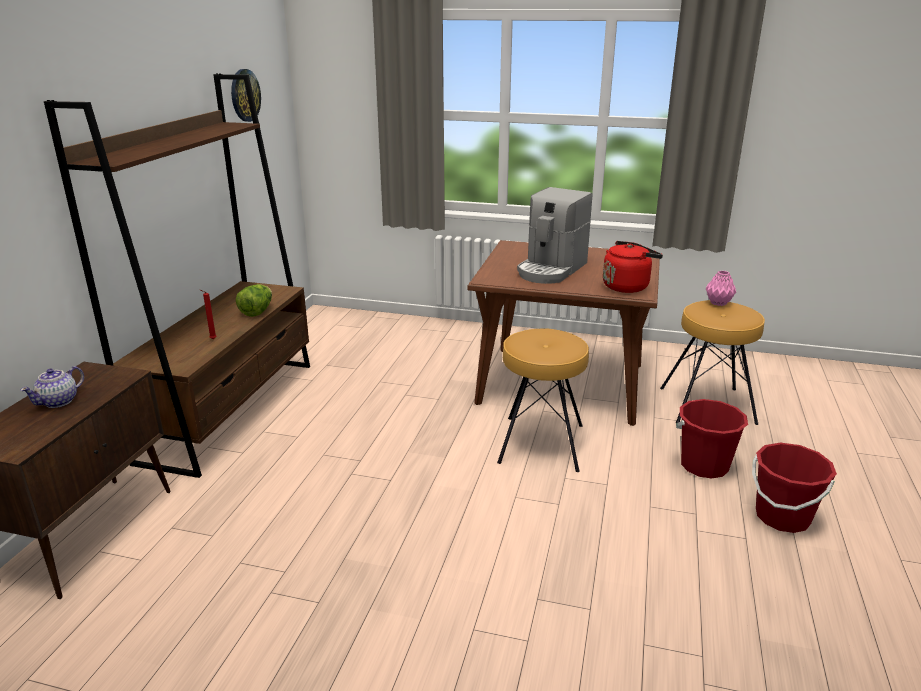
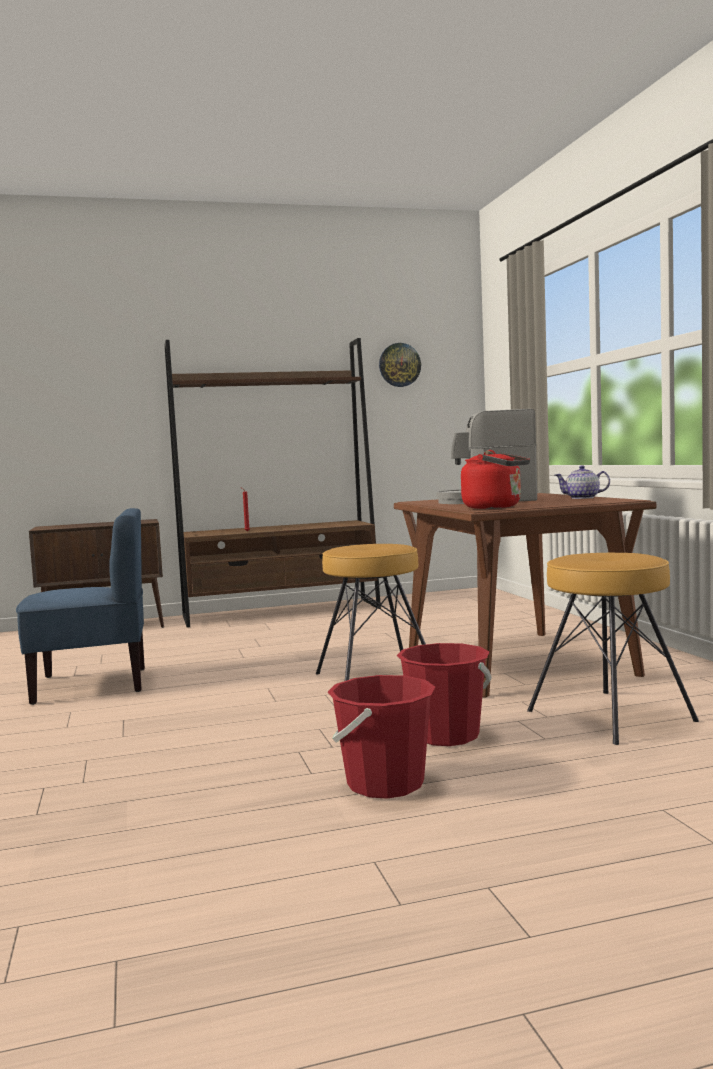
camera: 60 degrees right, 20 degrees down
(59, 401) = (102, 523): teapot -> teapot (583, 498)
(257, 311) = (308, 527): lettuce -> none
(381, 596) = (91, 685): none -> blue chair
(718, 303) = (631, 553): pink vase -> none

